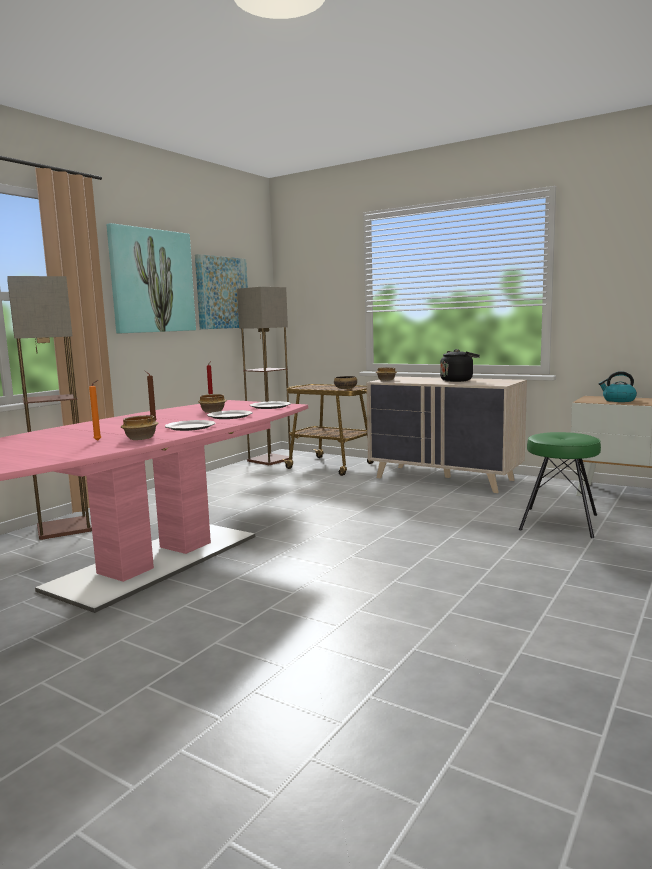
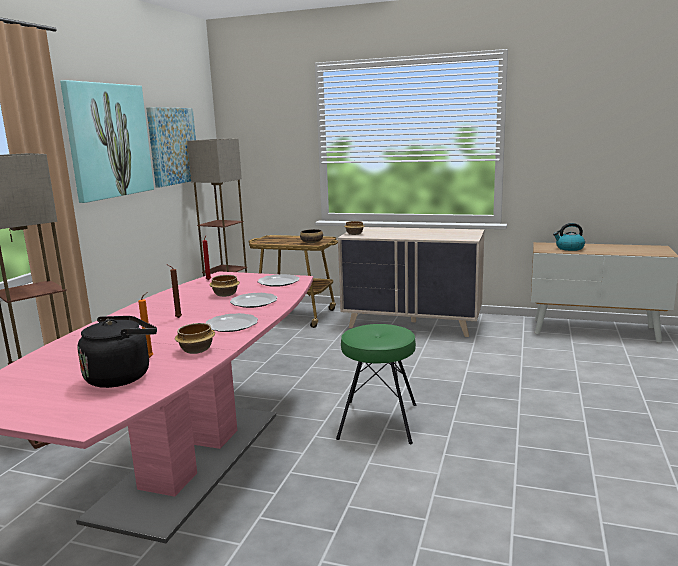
camera: 15 degrees left, 5 degrees up
(458, 380) = (424, 233): black kettle -> black kettle (122, 376)
(560, 522) = (541, 366): green stool -> green stool (379, 421)

